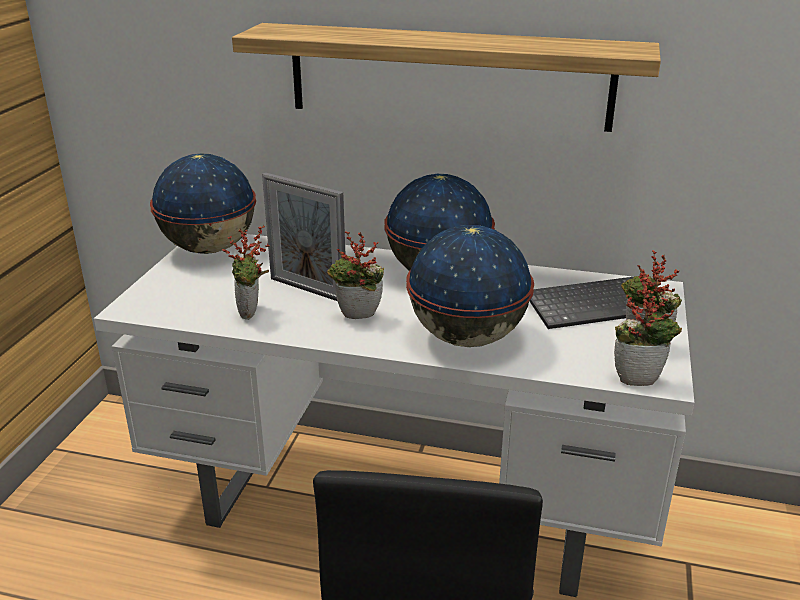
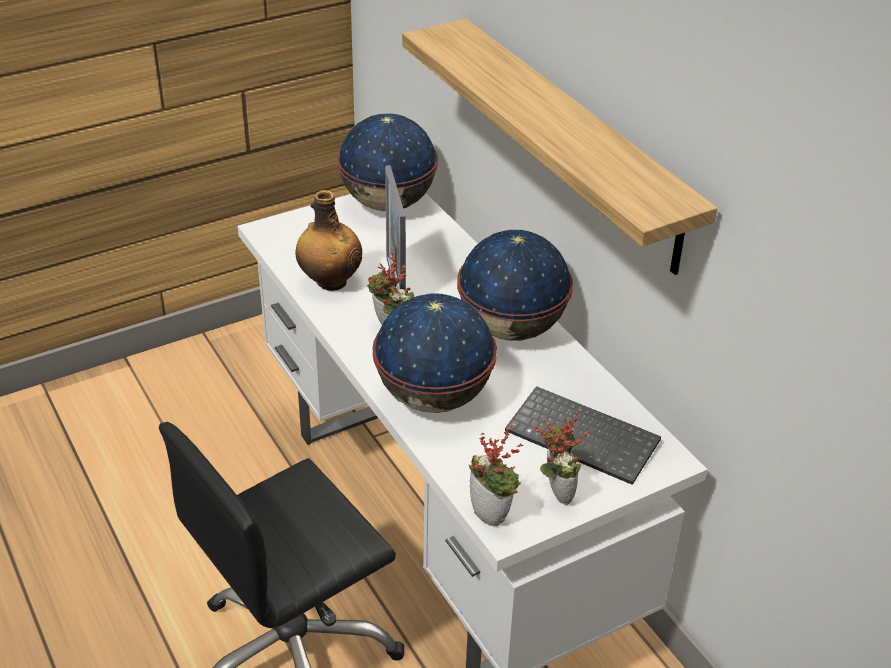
camera: 45 degrees right, 10 degrees up
(252, 313) = (330, 281): potted plant -> bottle

